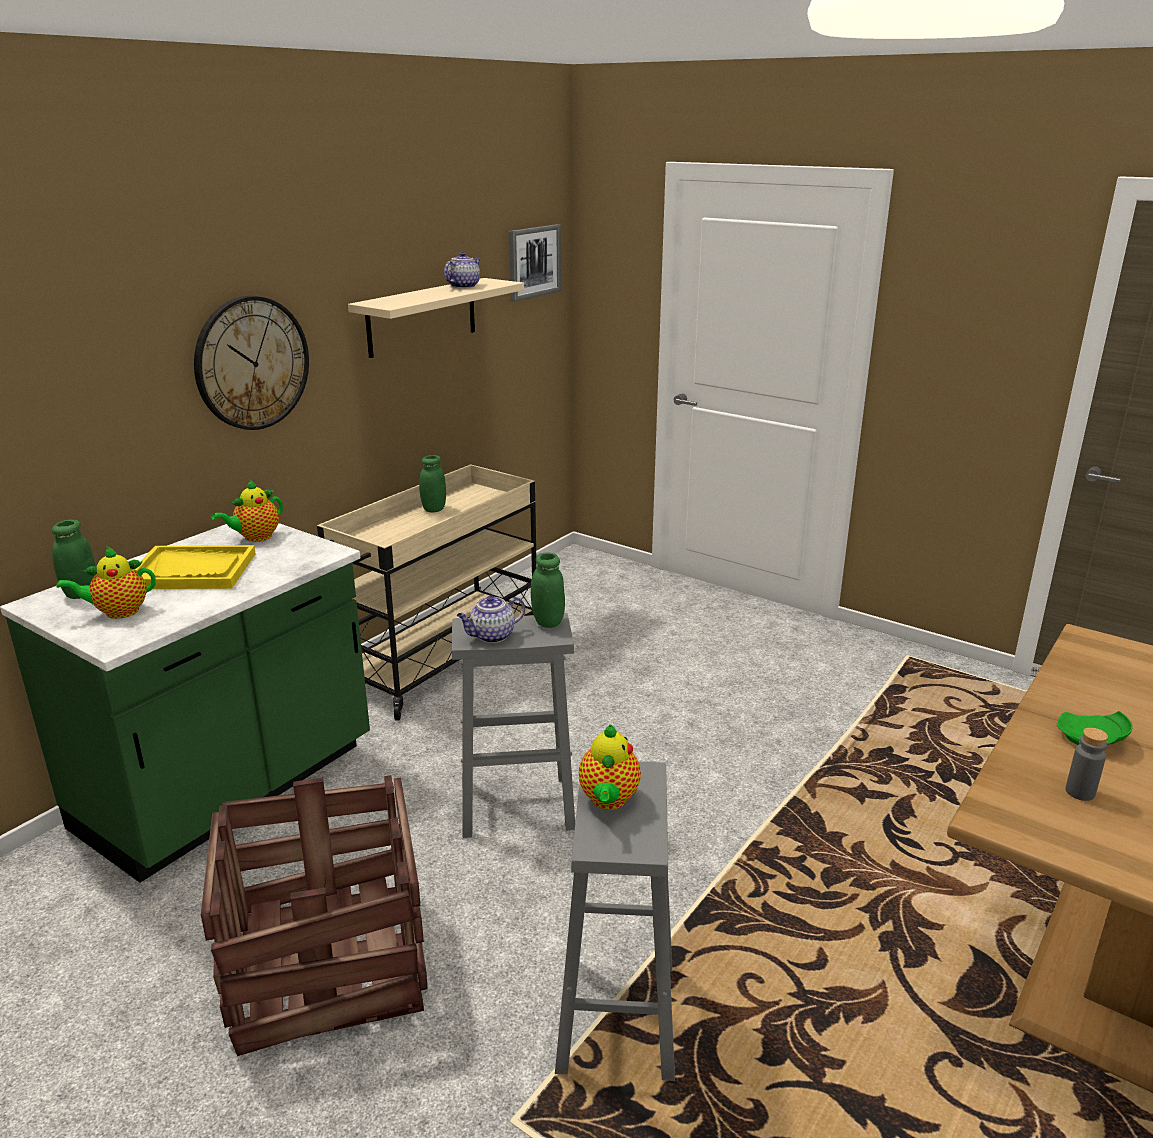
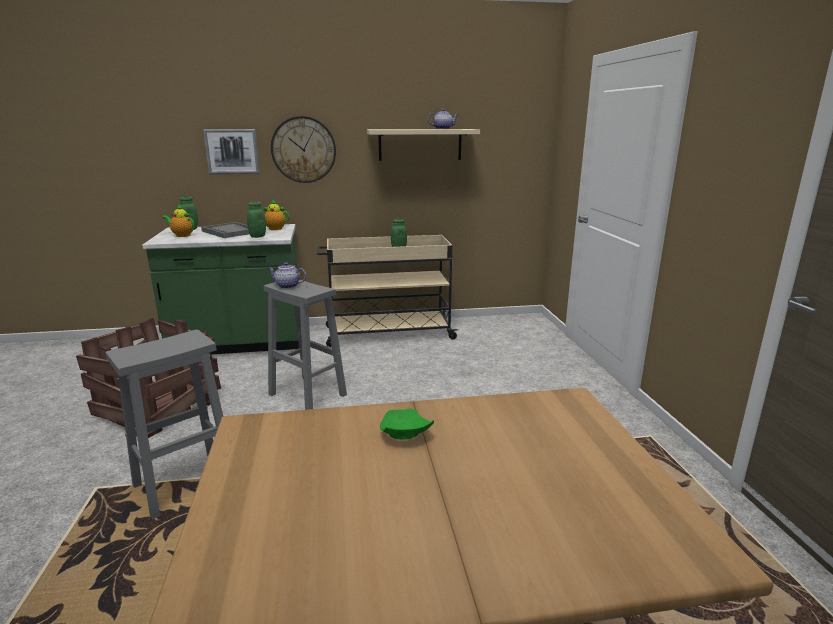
camera: 45 degrees right, 5 degrees down
(193, 571) = (230, 232): yellow tray -> grey tray
(533, 262) = (517, 125): picture -> picture (232, 151)
(548, 622) = (318, 289): green jar -> green jar (257, 236)
(608, 801) = (164, 343): teapot -> none
(1080, 792) = (317, 446): grey bottle -> none

